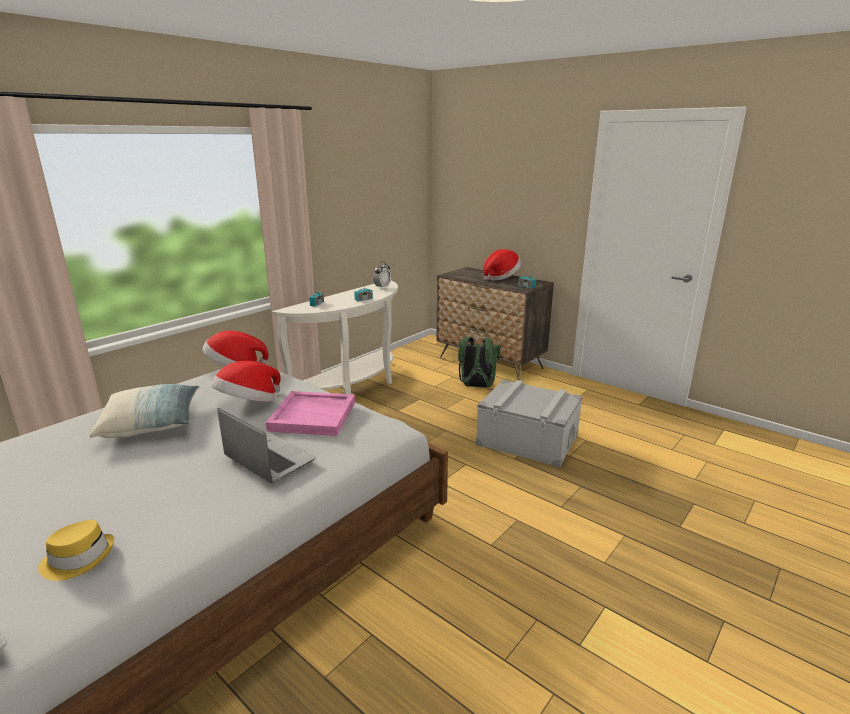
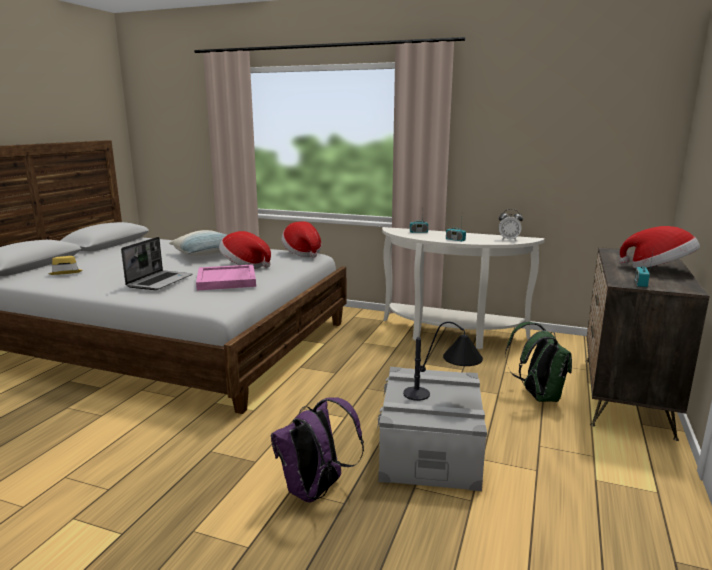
camera: 70 degrees right, 5 degrees down
(537, 397) = (443, 398): none -> table lamp
(565, 495) = (316, 491): none -> purple backpack

